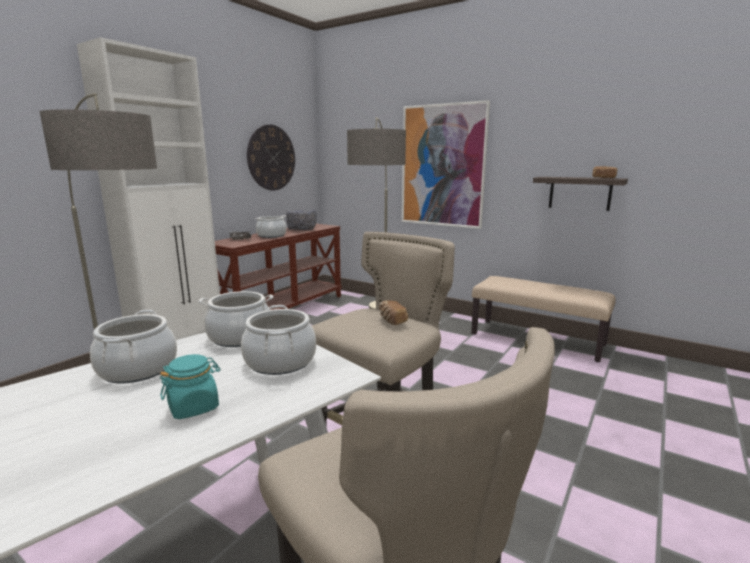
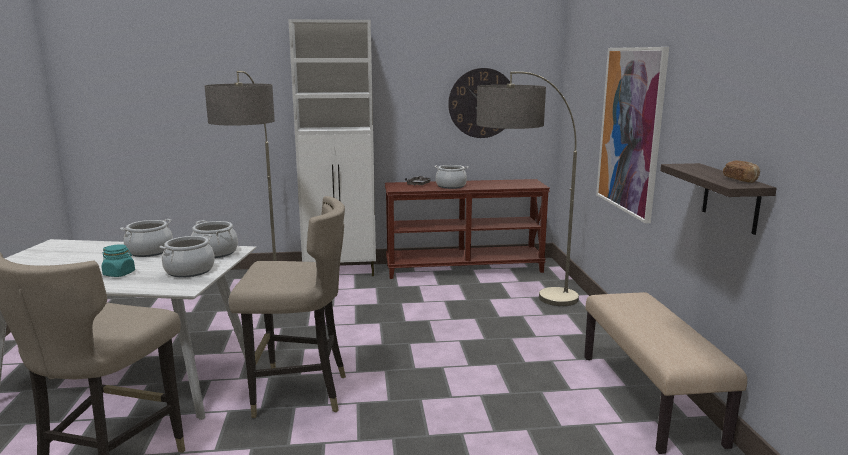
camera: 50 degrees right, 0 degrees up
(301, 229) = (498, 184): grey bowl -> none
(391, 320) = (292, 273): bread -> none

